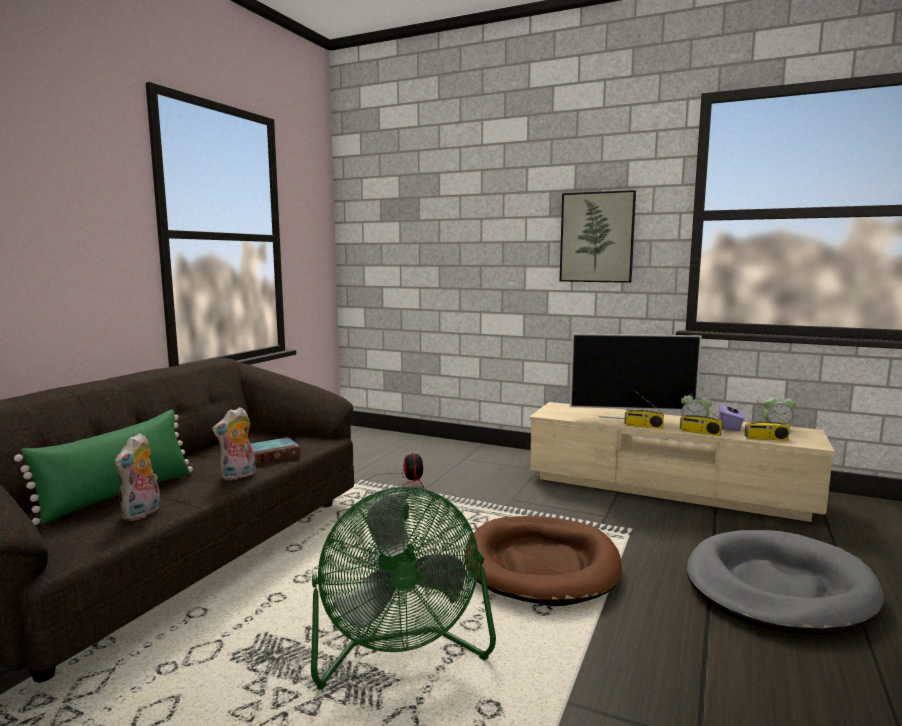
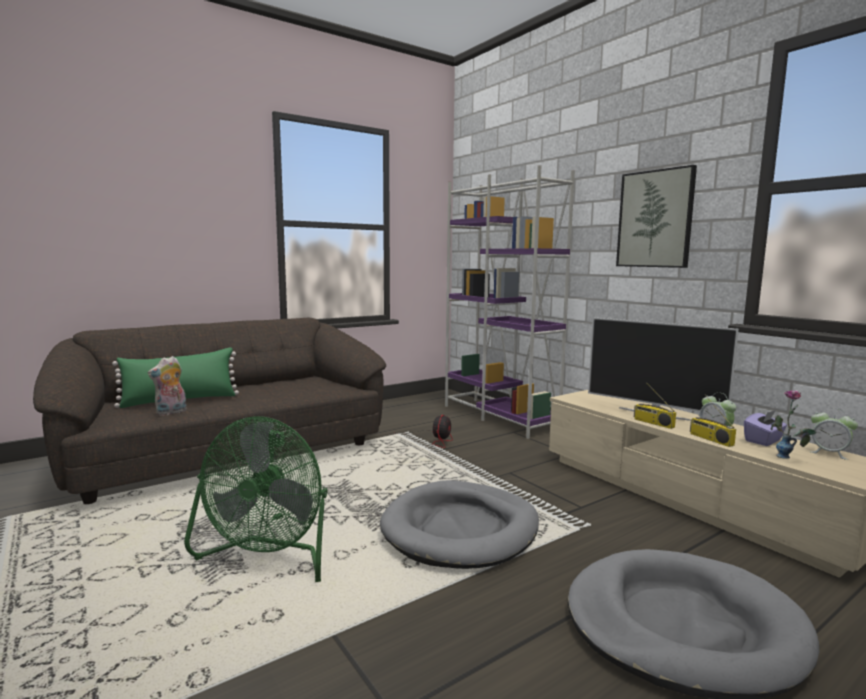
camera: 30 degrees right, 0 degrees up
(238, 476) = (257, 402): plush toy -> none
(272, 455) = (301, 392): book -> none
(433, 446) = (499, 417): none -> purple bookcase
(541, 564) = (461, 529): brown dog bed -> grey dog bed
(766, 438) = (788, 460): radio -> vase

